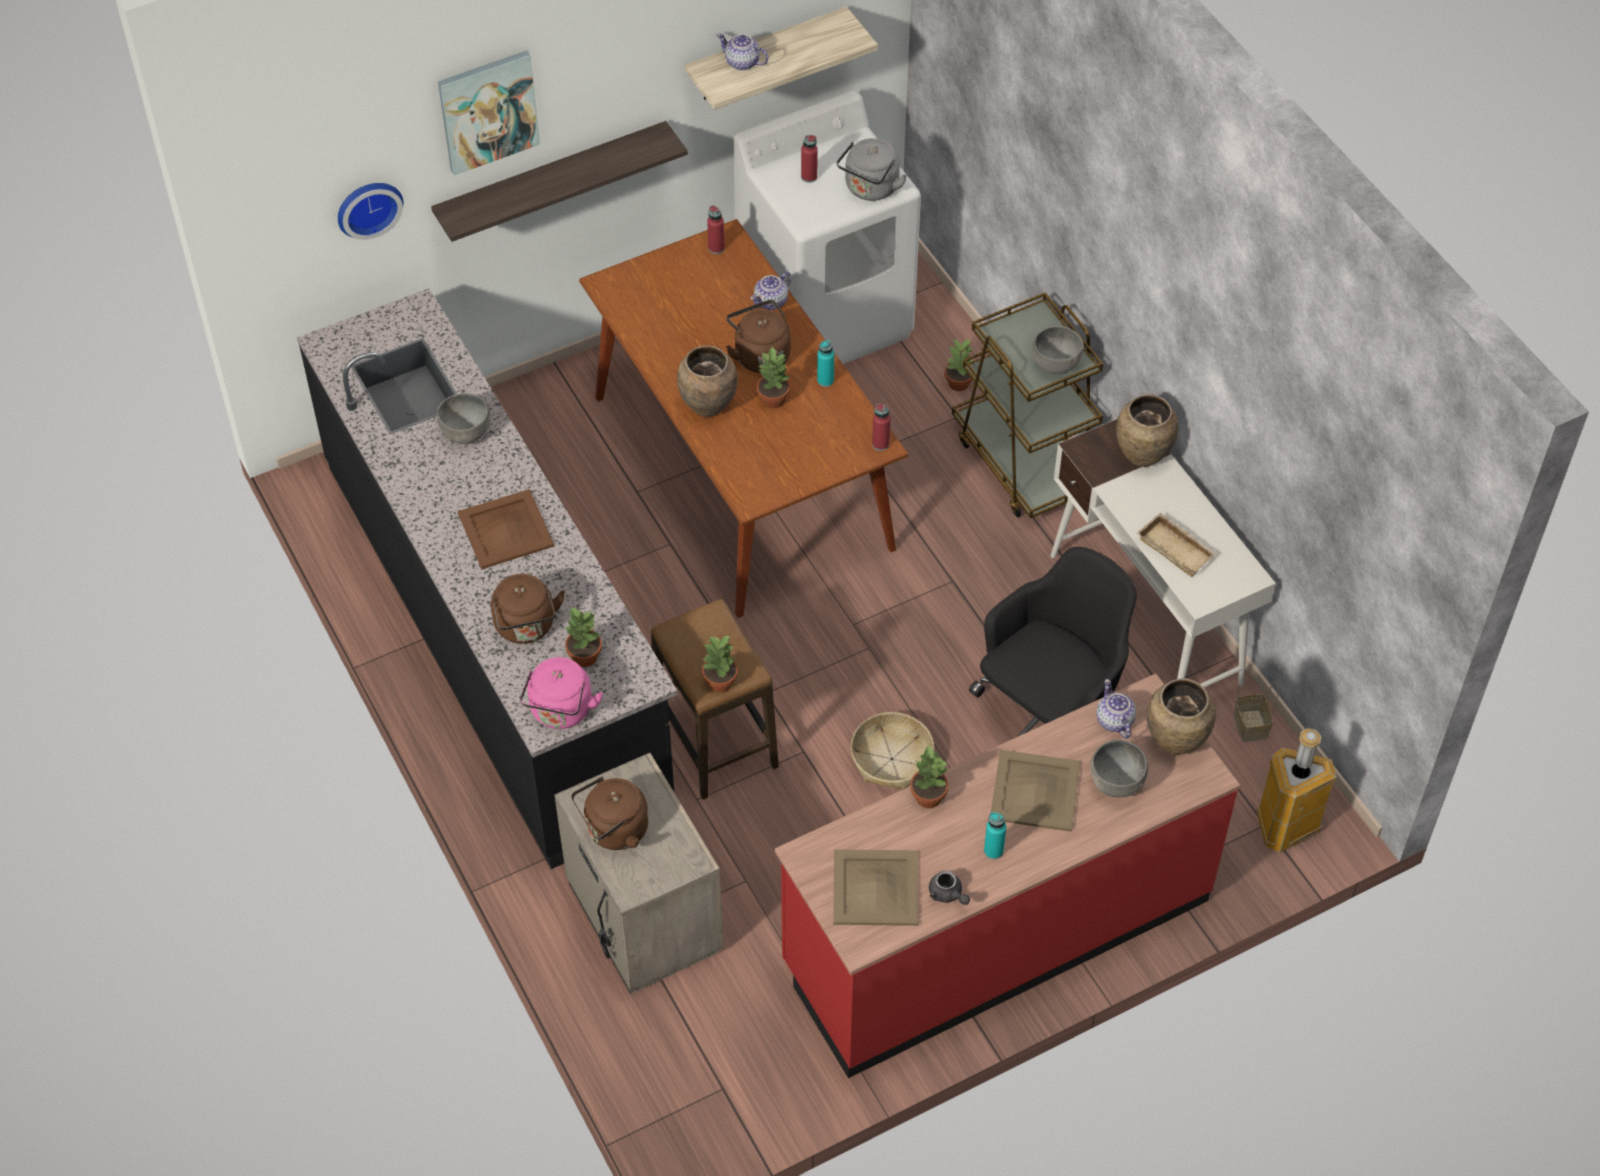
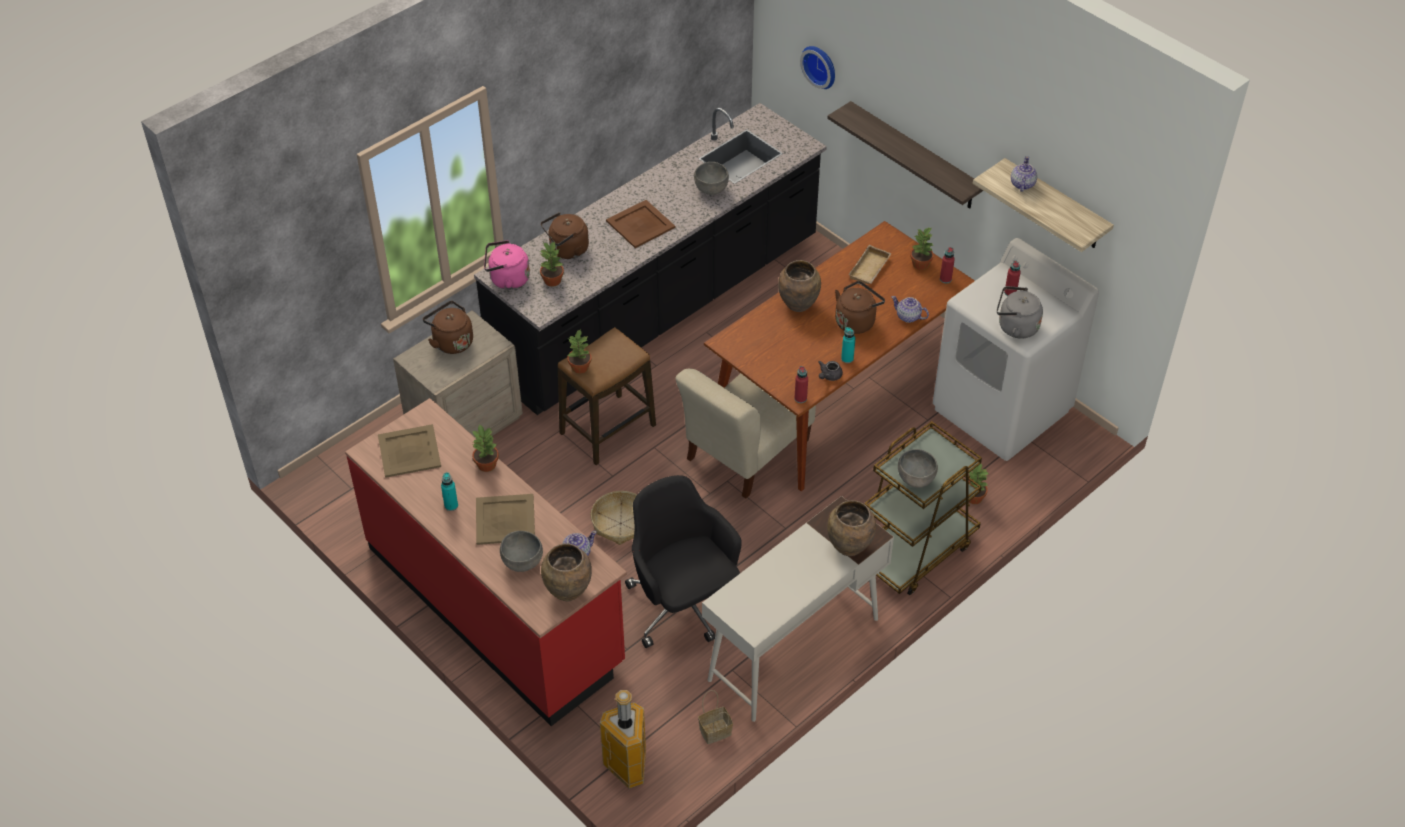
camera: 75 degrees right, 5 degrees down
(488, 111) = (892, 70): picture -> none
(774, 399) = (818, 336): potted plant -> potted plant (921, 264)
(811, 595) = (744, 453): none -> beige chair
(947, 894) = (411, 488): grey teapot -> grey teapot (829, 376)
(1050, 717) = (684, 606): black office chair -> black office chair turned 150 degrees counterclockwise
(1177, 548) = (766, 582): beige tray -> beige tray (870, 269)

